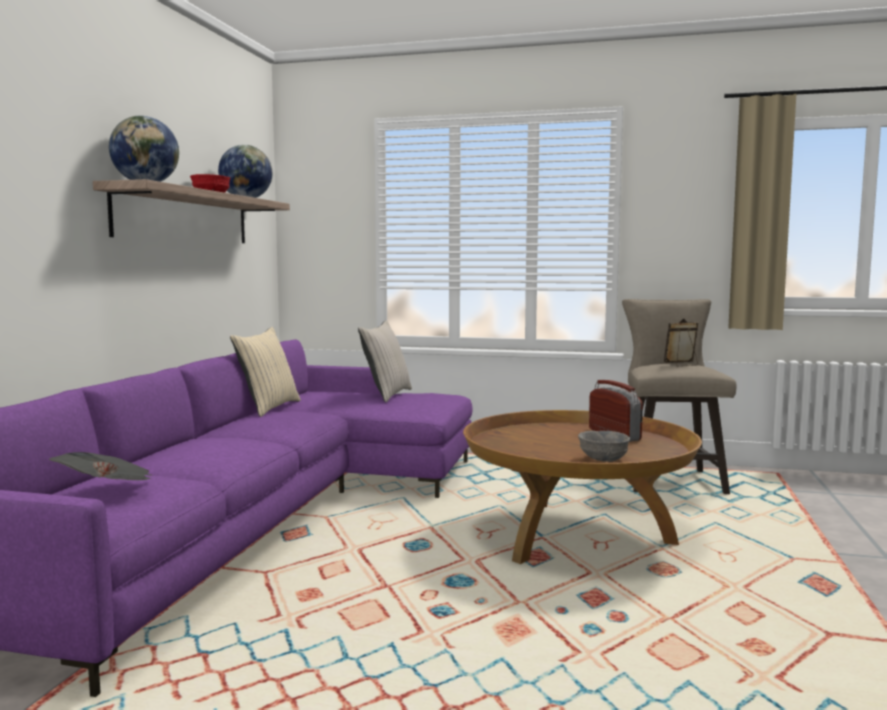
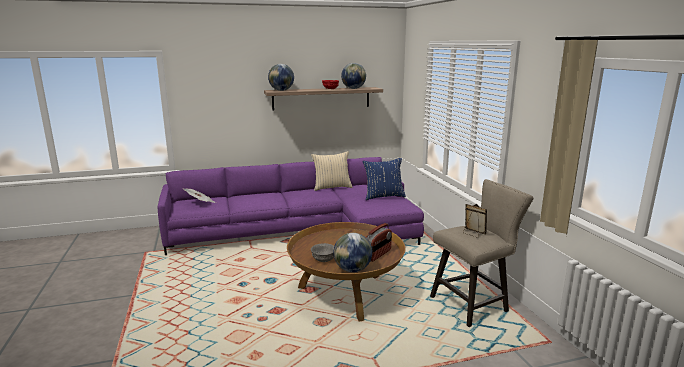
camera: 60 degrees right, 10 degrees up
(386, 395) = (383, 196): beige pillow -> blue pillow
(661, 452) = (352, 270): none -> globe

